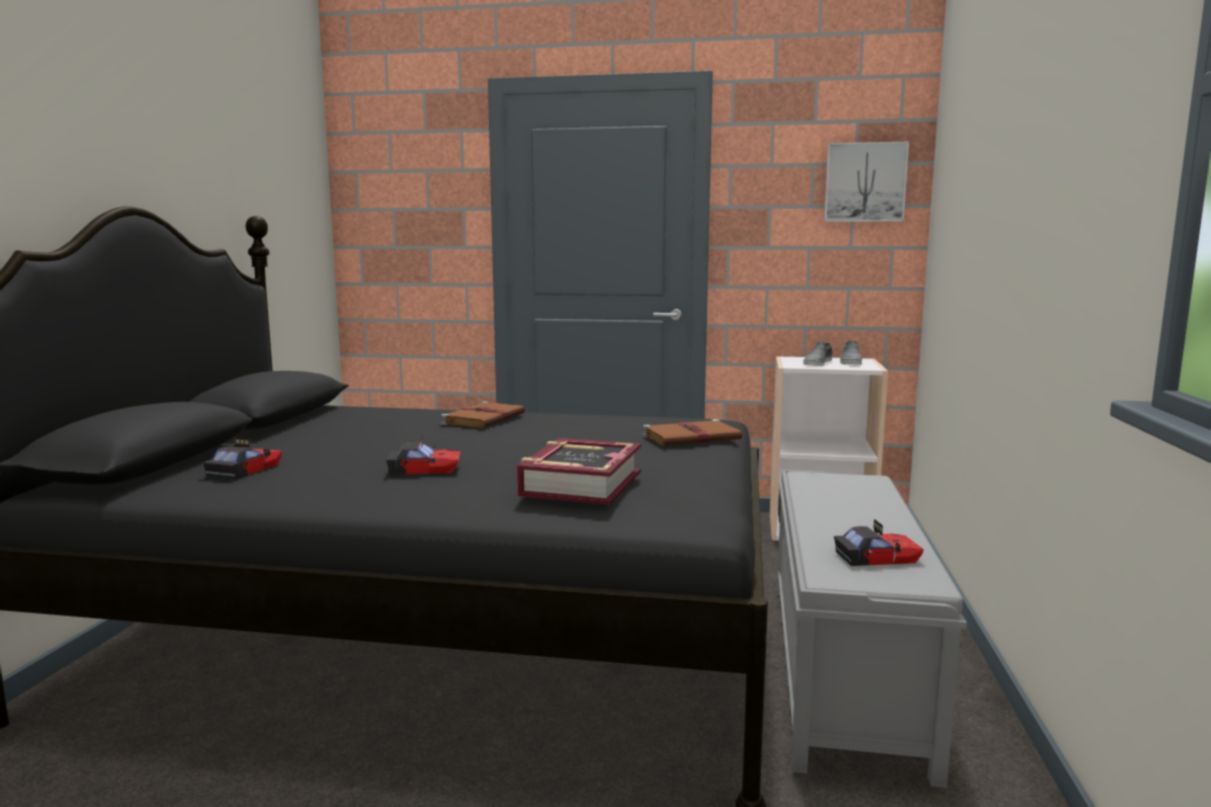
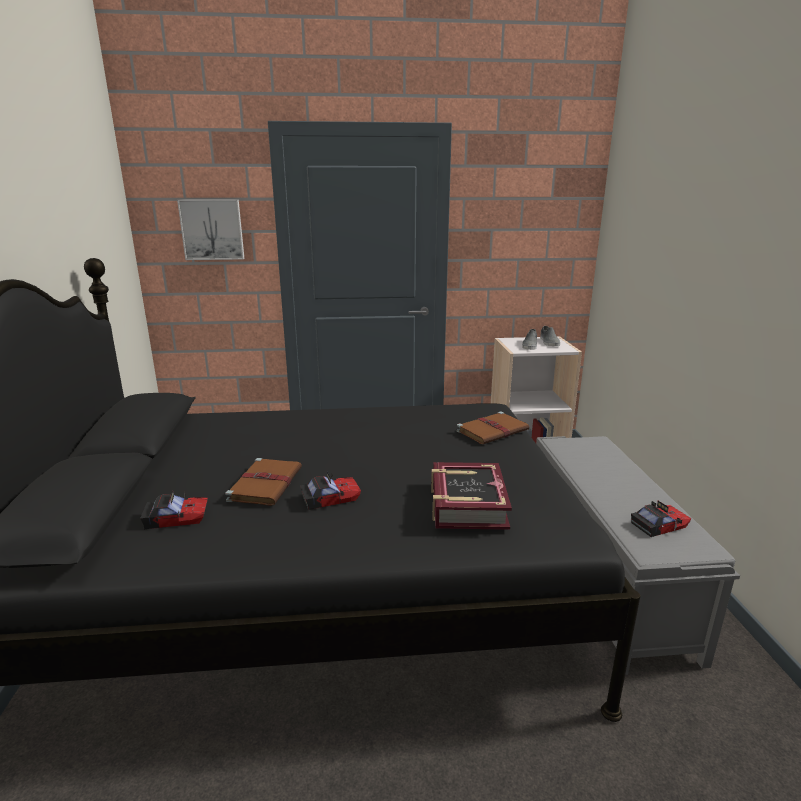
camera: 15 degrees left, 10 degrees up
(244, 469) = (176, 517): toy car -> toy car turned 75 degrees clockwise
(484, 418) = (324, 422): brown book -> brown book (266, 483)
(865, 182) = (558, 212): picture -> picture (212, 229)

